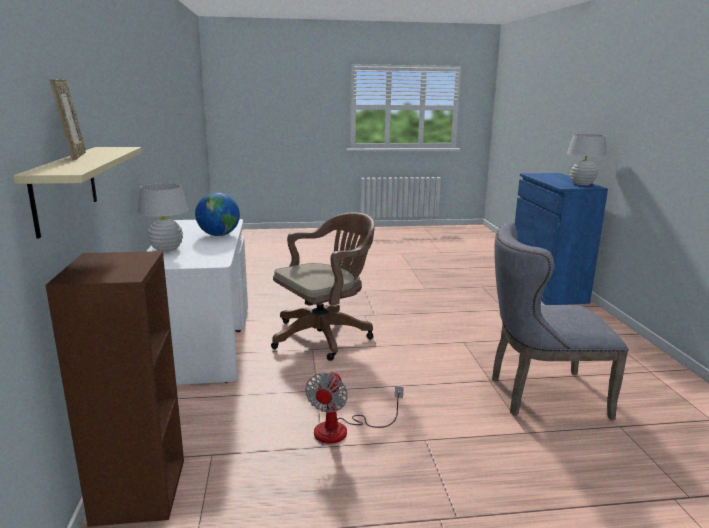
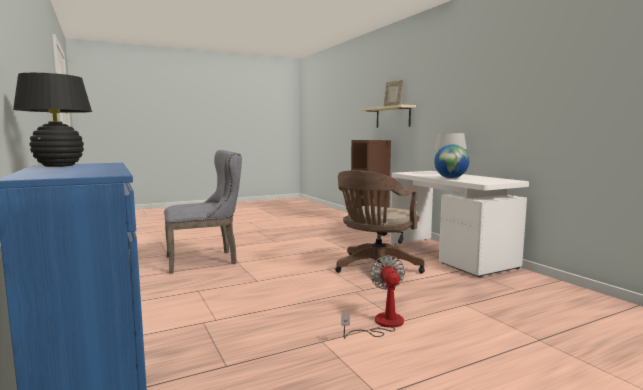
camera: 160 degrees right, 10 degrees down
(342, 430) = (314, 239): fan -> fan (382, 324)
(582, 184) = (59, 166): white table lamp -> black table lamp

